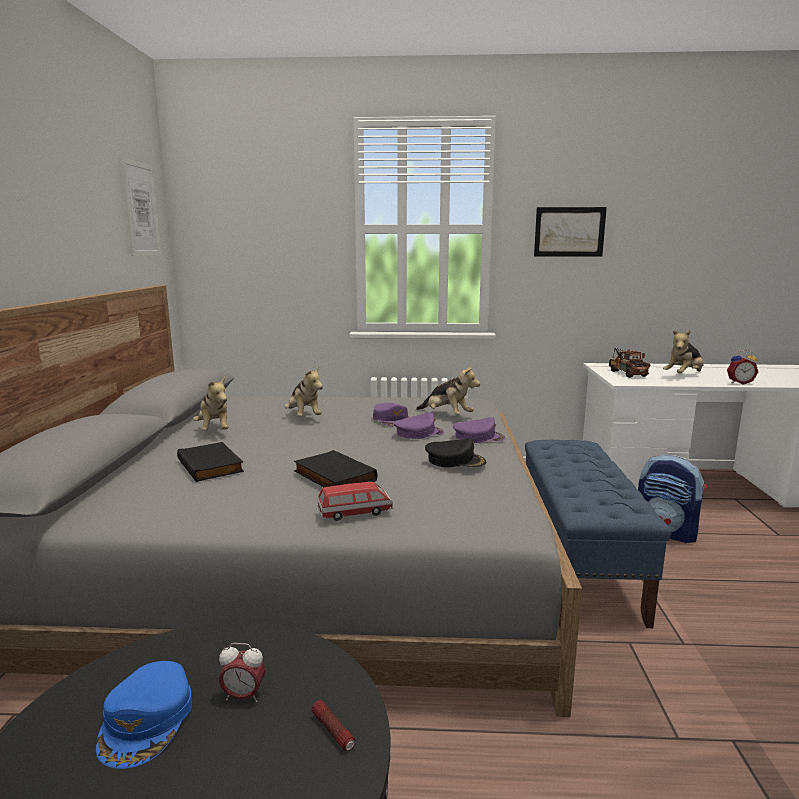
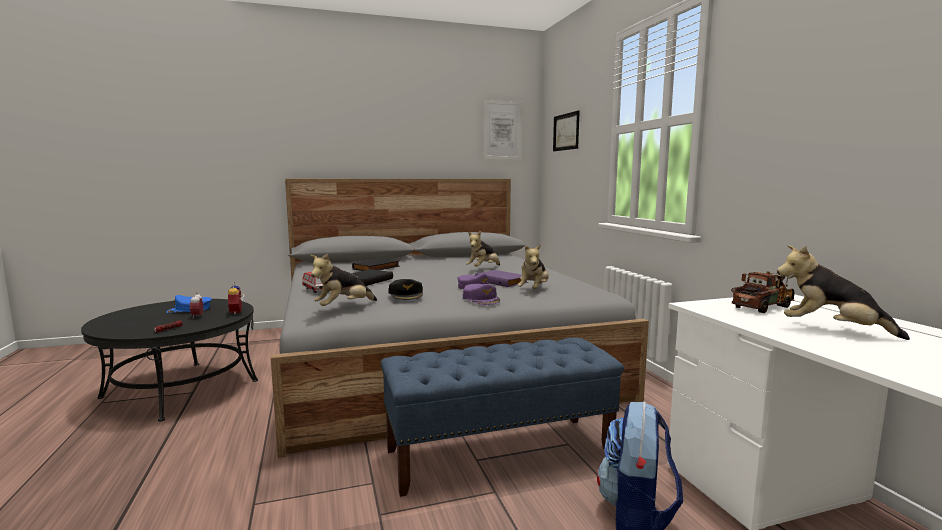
camera: 70 degrees right, 5 degrees down
(214, 430) = (437, 262): plush toy -> plush toy (343, 307)
(392, 419) = (502, 281): purple cap -> purple book
(569, 232) = (780, 107): picture -> picture (566, 132)
(739, 383) = (866, 359): alarm clock -> alarm clock (238, 312)

